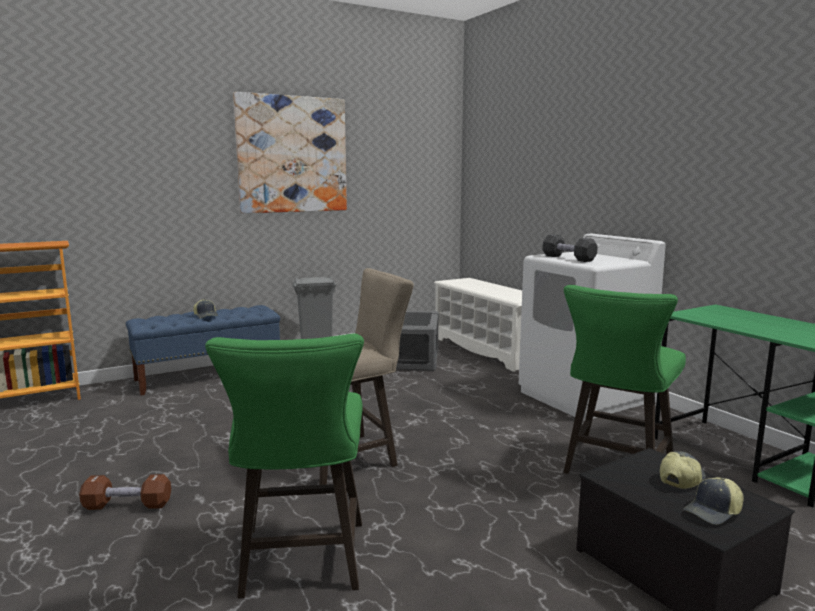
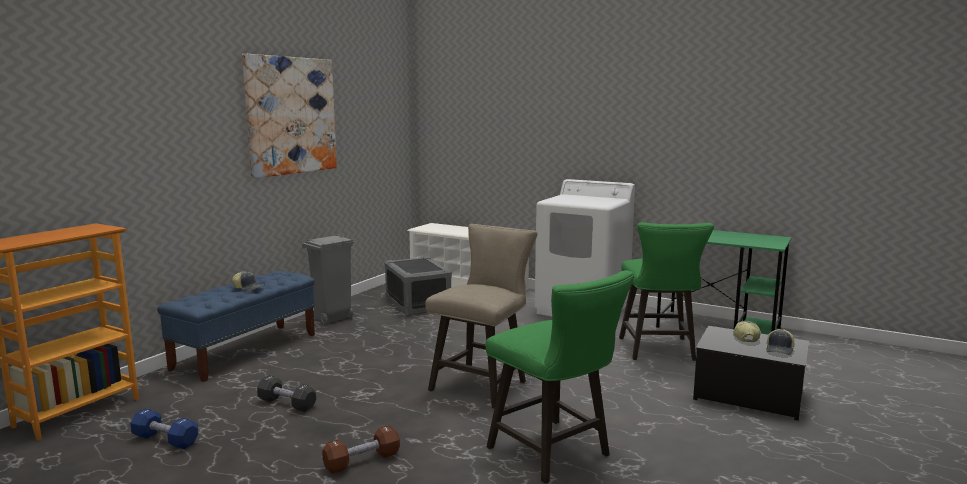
camera: 30 degrees left, 0 degrees up
(40, 438) = (165, 440): none -> blue dumbbell
(568, 258) = (574, 201): black dumbbell -> black dumbbell (287, 404)

